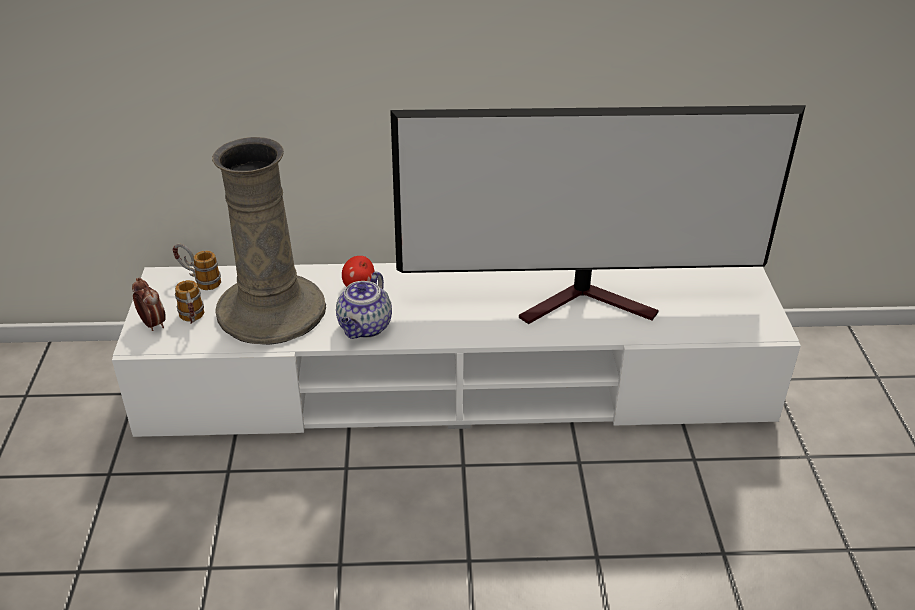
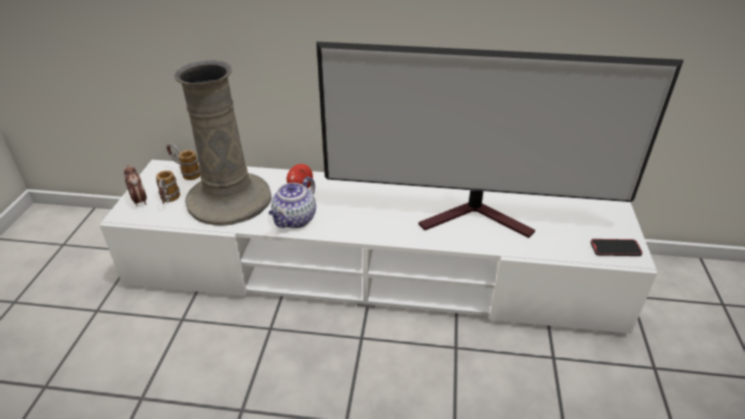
camera: 10 degrees right, 0 degrees up
(751, 323) = (615, 249): none -> phone

